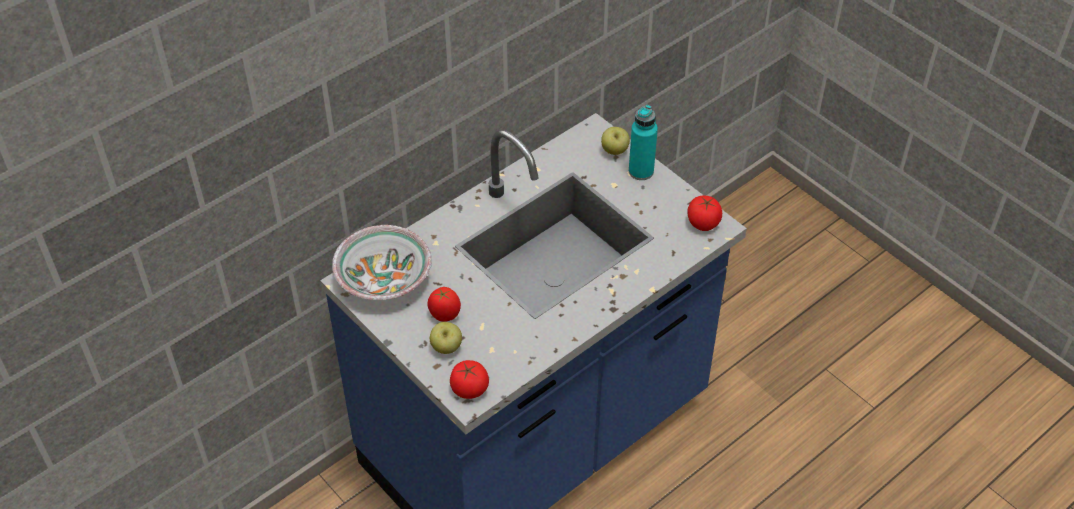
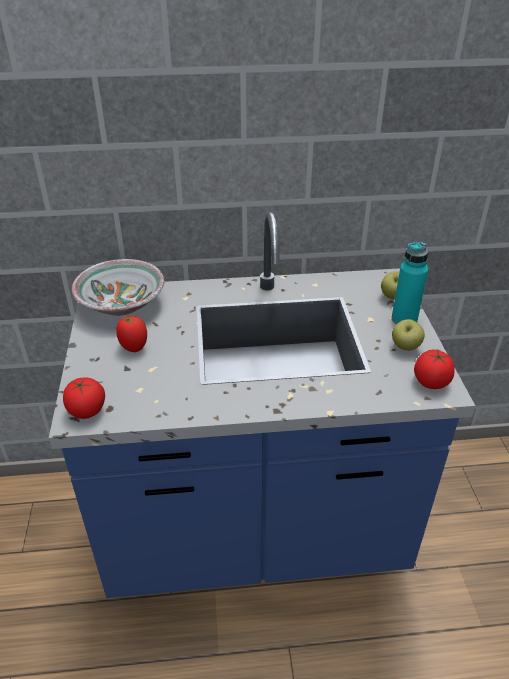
camera: 35 degrees right, 10 degrees down
(446, 348) = (107, 370): apple -> apple (405, 347)

